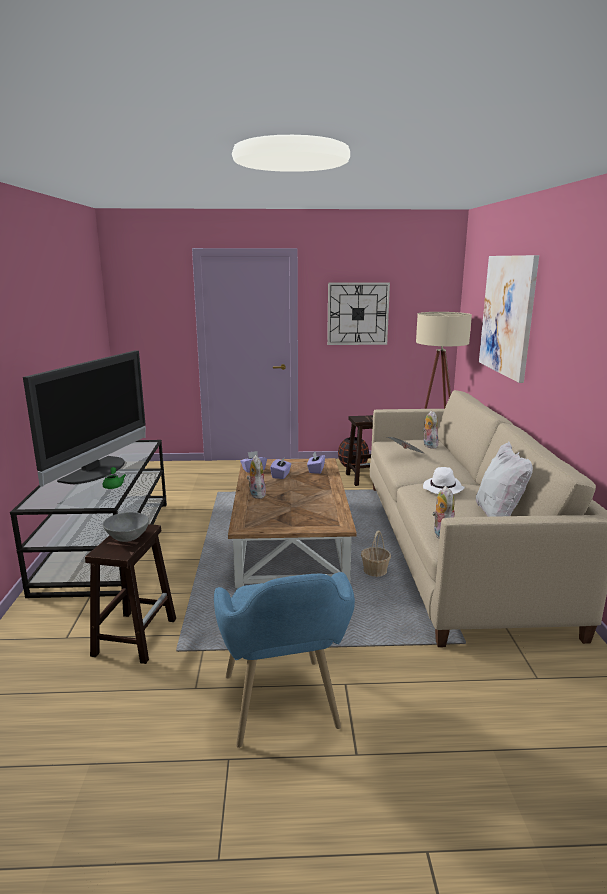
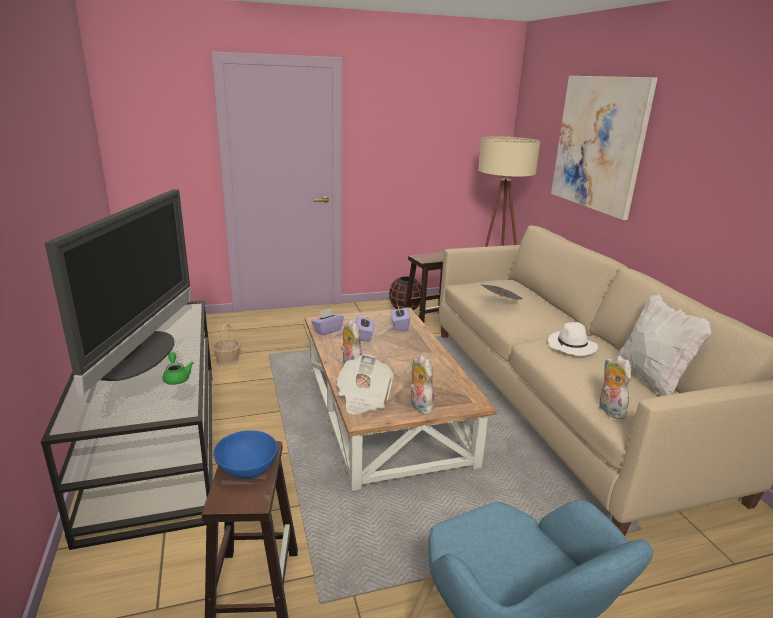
camera: 15 degrees left, 5 degrees up
(127, 537) = (247, 469): grey bowl -> blue bowl
(252, 515) = (363, 398): none -> newspaper
(357, 313) = (408, 137): wall clock -> none
(375, 571) = (497, 444): basket -> basket (227, 361)
(428, 445) = (513, 289): plush toy -> plush toy (419, 407)

